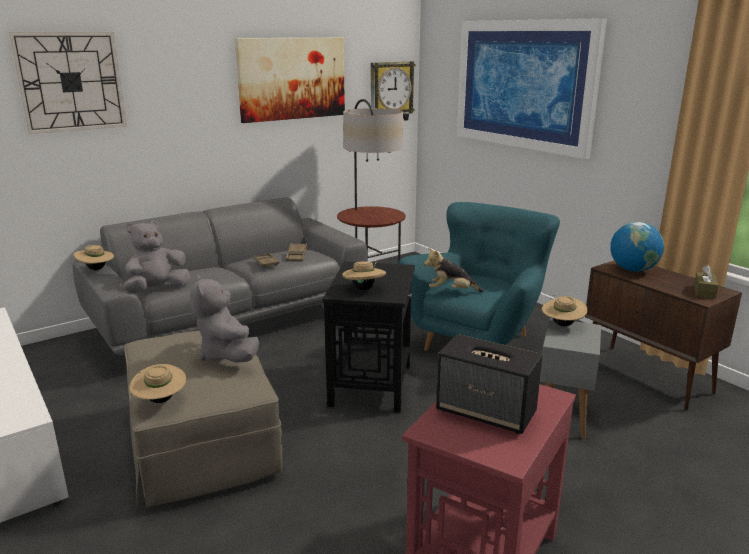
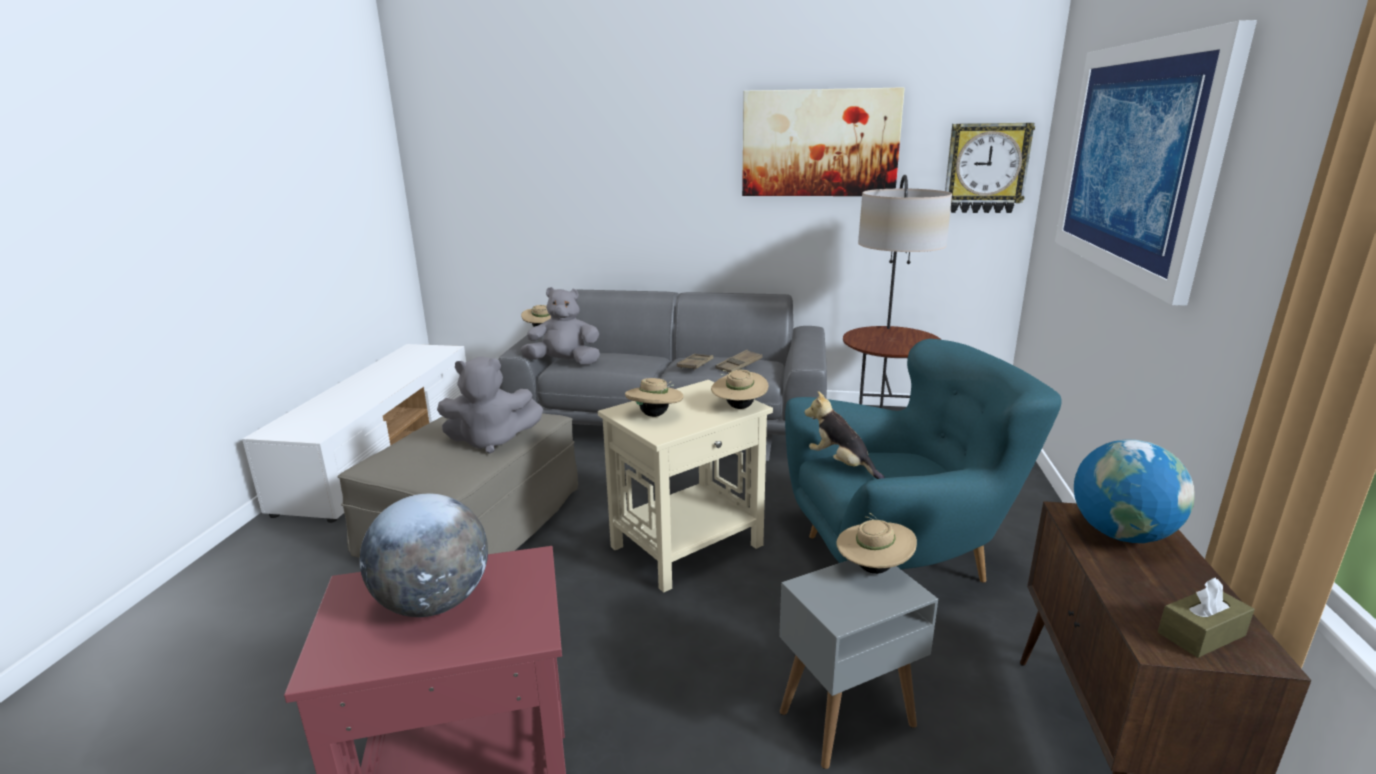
camera: 45 degrees right, 0 degrees up
(71, 82) = (562, 139): wall clock -> none
(160, 400) = (381, 458): beige hat -> beige hat (739, 407)
(227, 355) = (491, 441): grey plush toy -> grey plush toy turned 120 degrees counterclockwise
(371, 384) = (687, 546): black side table -> beige side table
(487, 412) = (434, 603): speaker -> globe

